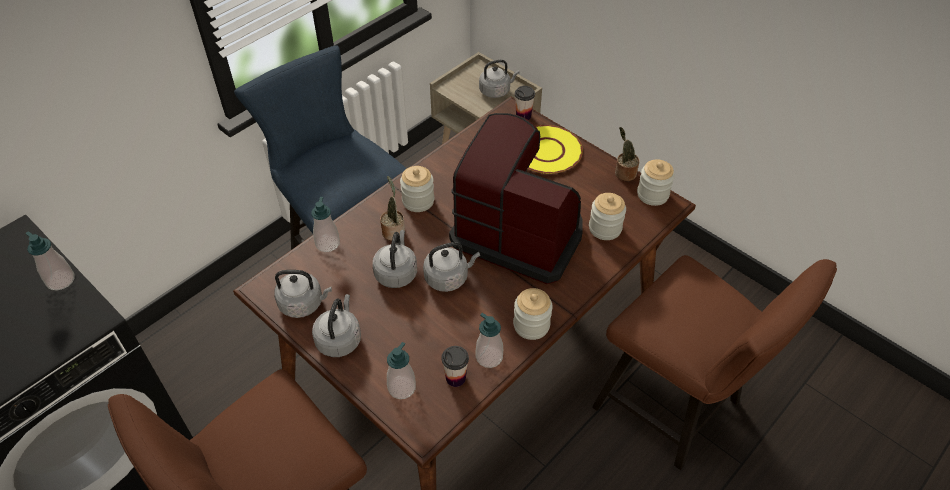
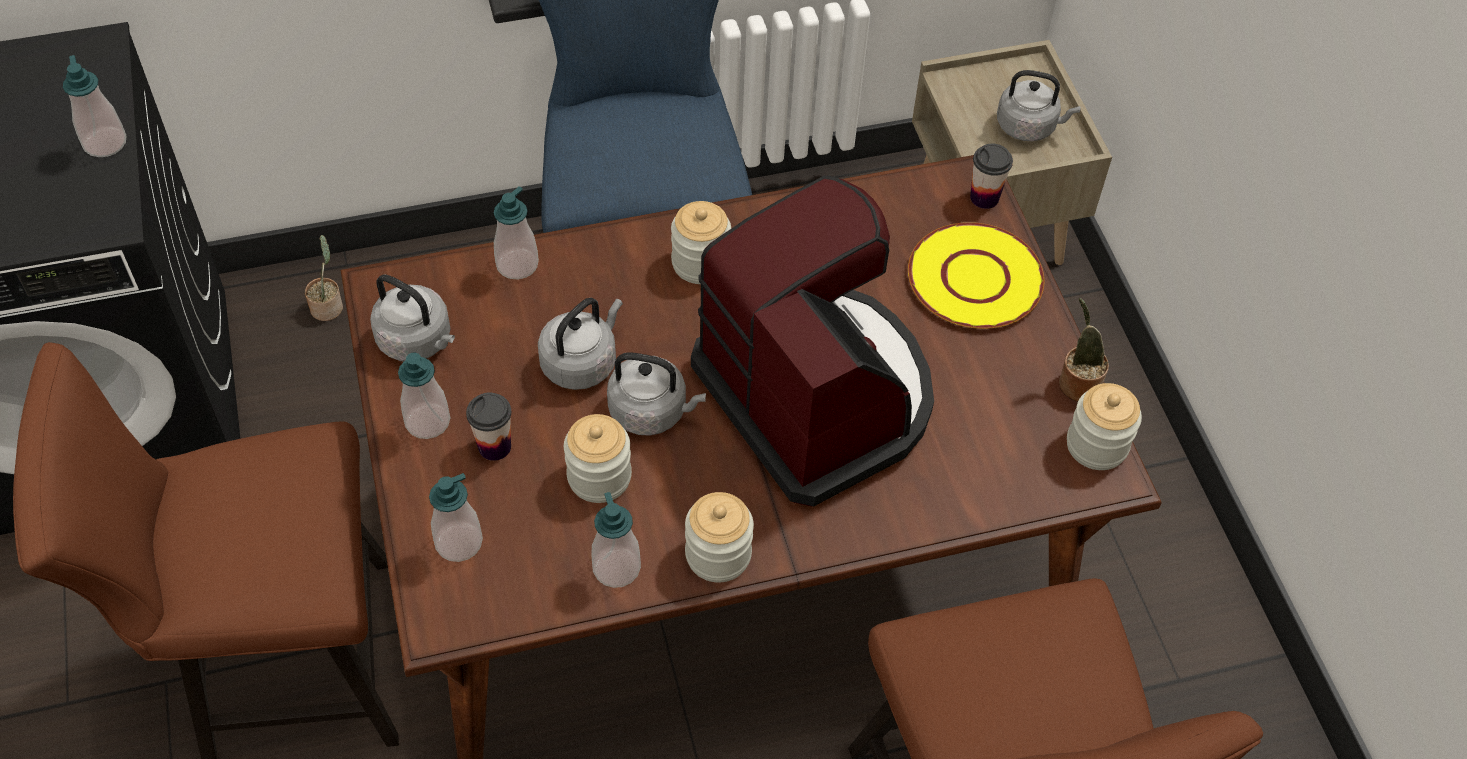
camera: 30 degrees right, 5 degrees up
(339, 339) = (427, 421): grey kettle -> soap dispenser
(393, 230) = (627, 293): potted plant -> potted plant (328, 306)
(455, 378) = (544, 572): cup -> cup (494, 446)
(605, 228) = (964, 461): jar -> jar (599, 477)

